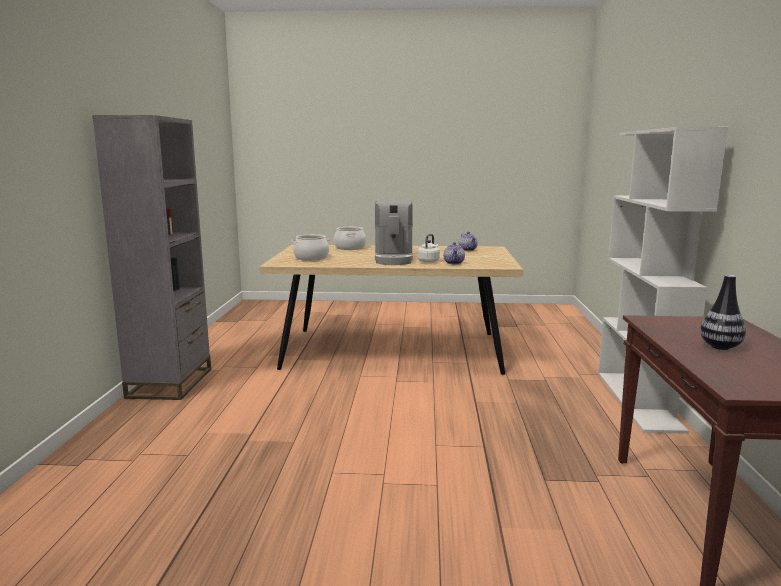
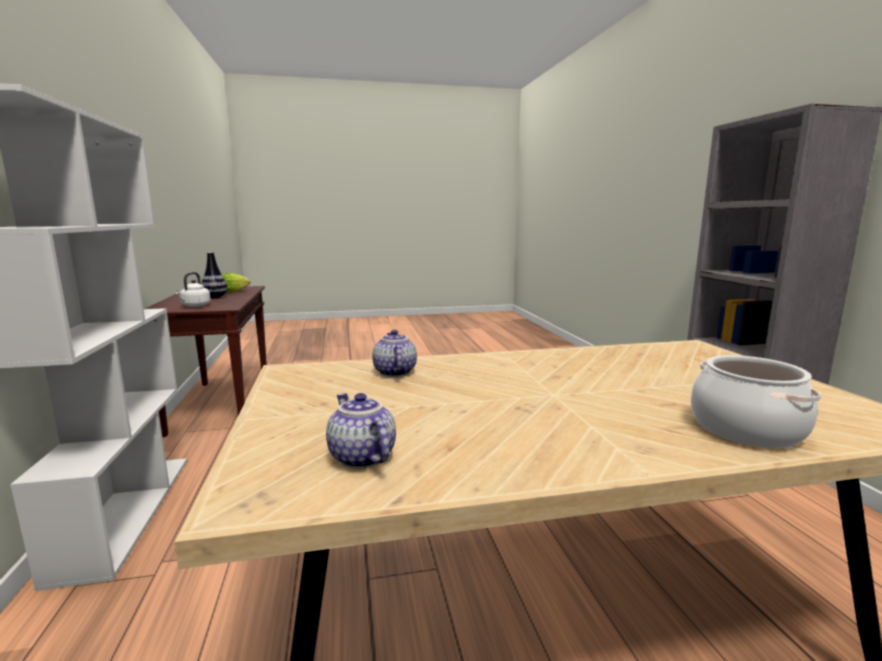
camera: 165 degrees right, 0 degrees up
(311, 258) = (690, 365): cooking pot -> none
(393, 259) = (527, 376): coffee machine -> none
(429, 261) = (448, 374): white kettle -> white kettle (195, 306)
(727, 366) = (234, 292): none -> lettuce

